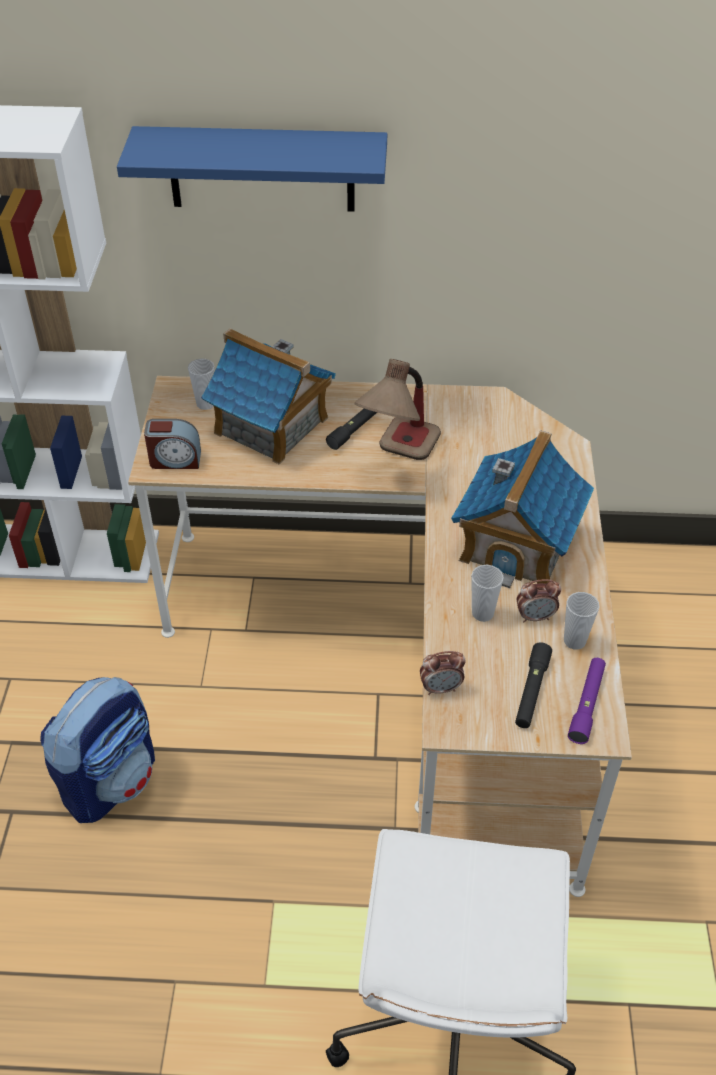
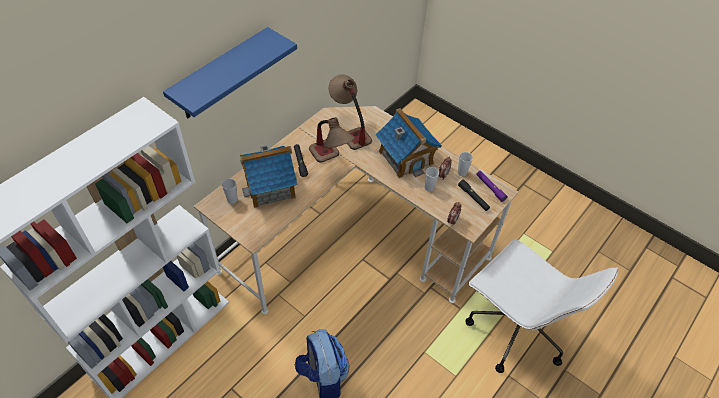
camera: 55 degrees left, 5 degrees up
(175, 460) = (256, 230): alarm clock -> none
(493, 442) = (349, 130): none -> table lamp

